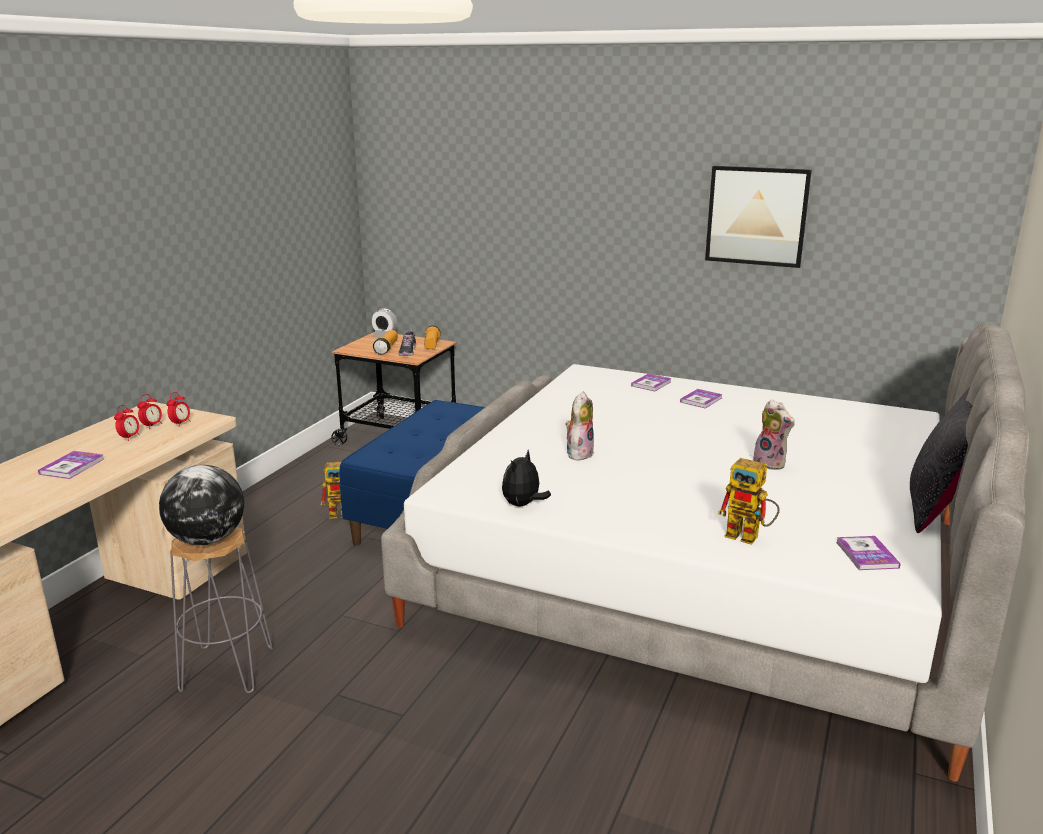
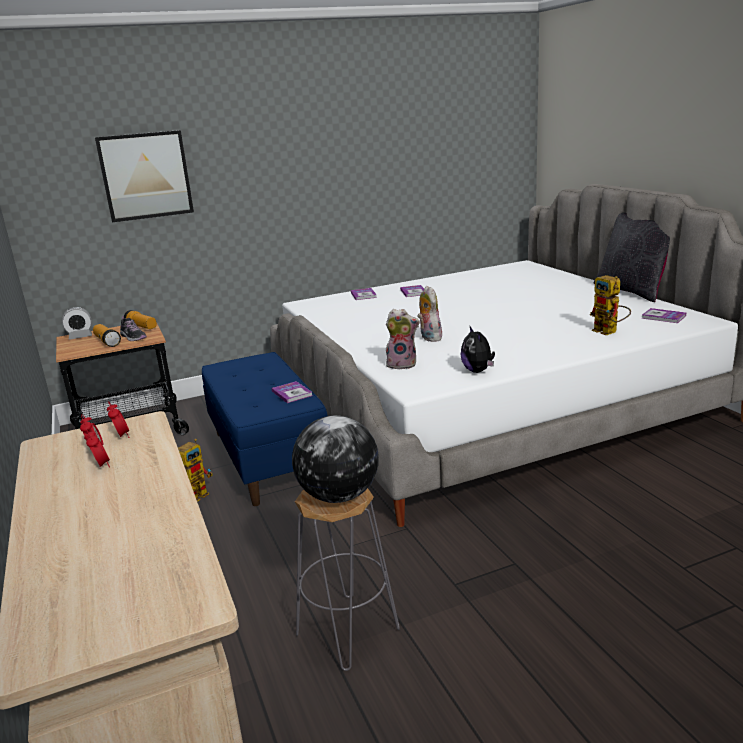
camera: 45 degrees left, 0 degrees up
(72, 466) = (114, 508): book -> book (292, 393)
(749, 537) = (609, 332): toy robot -> toy robot turned 75 degrees clockwise
(756, 216) = (390, 151): picture -> picture (146, 176)
(771, 463) = (528, 303): plush toy -> plush toy (402, 364)

